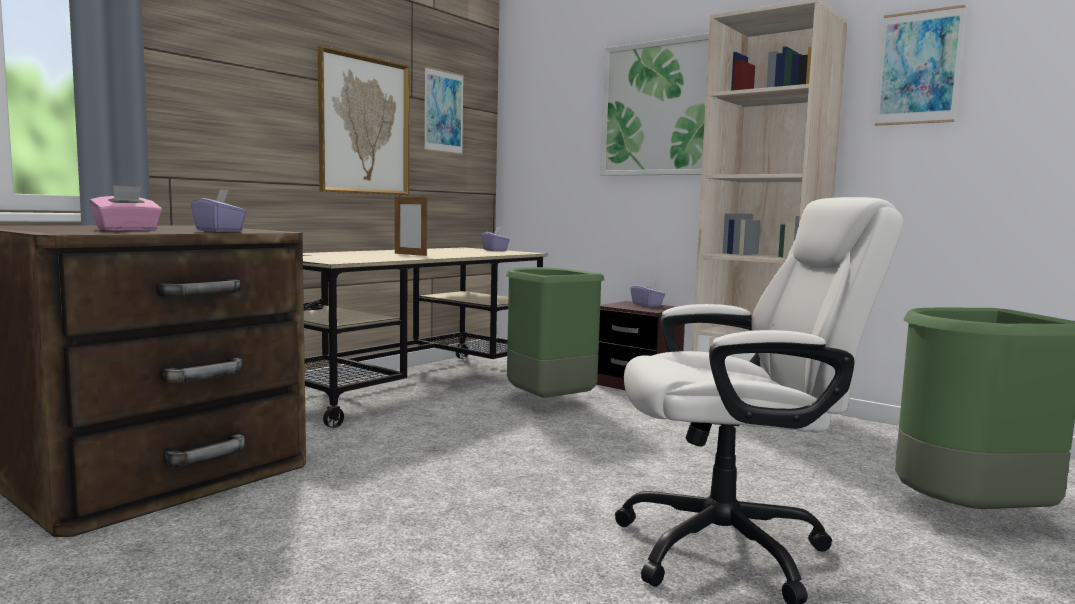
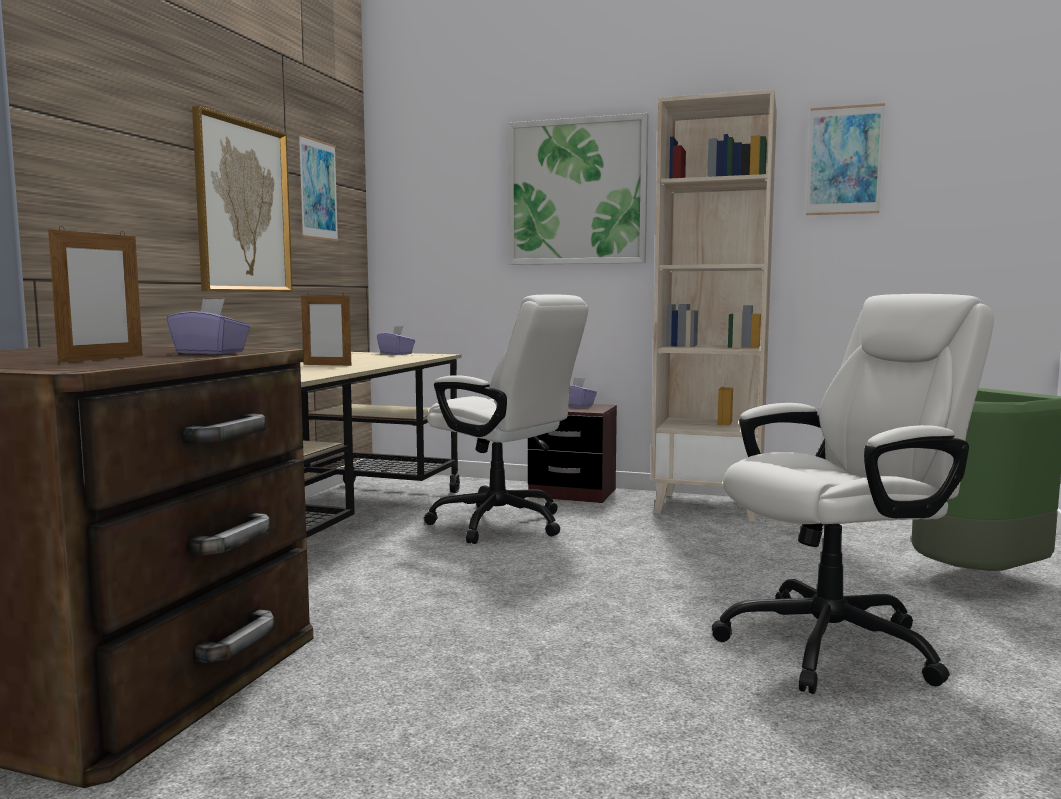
camera: 20 degrees left, 0 degrees up
(127, 230) = (102, 359): pink tissue box -> picture frame
(547, 404) = (504, 525): green trash can -> white office chair

